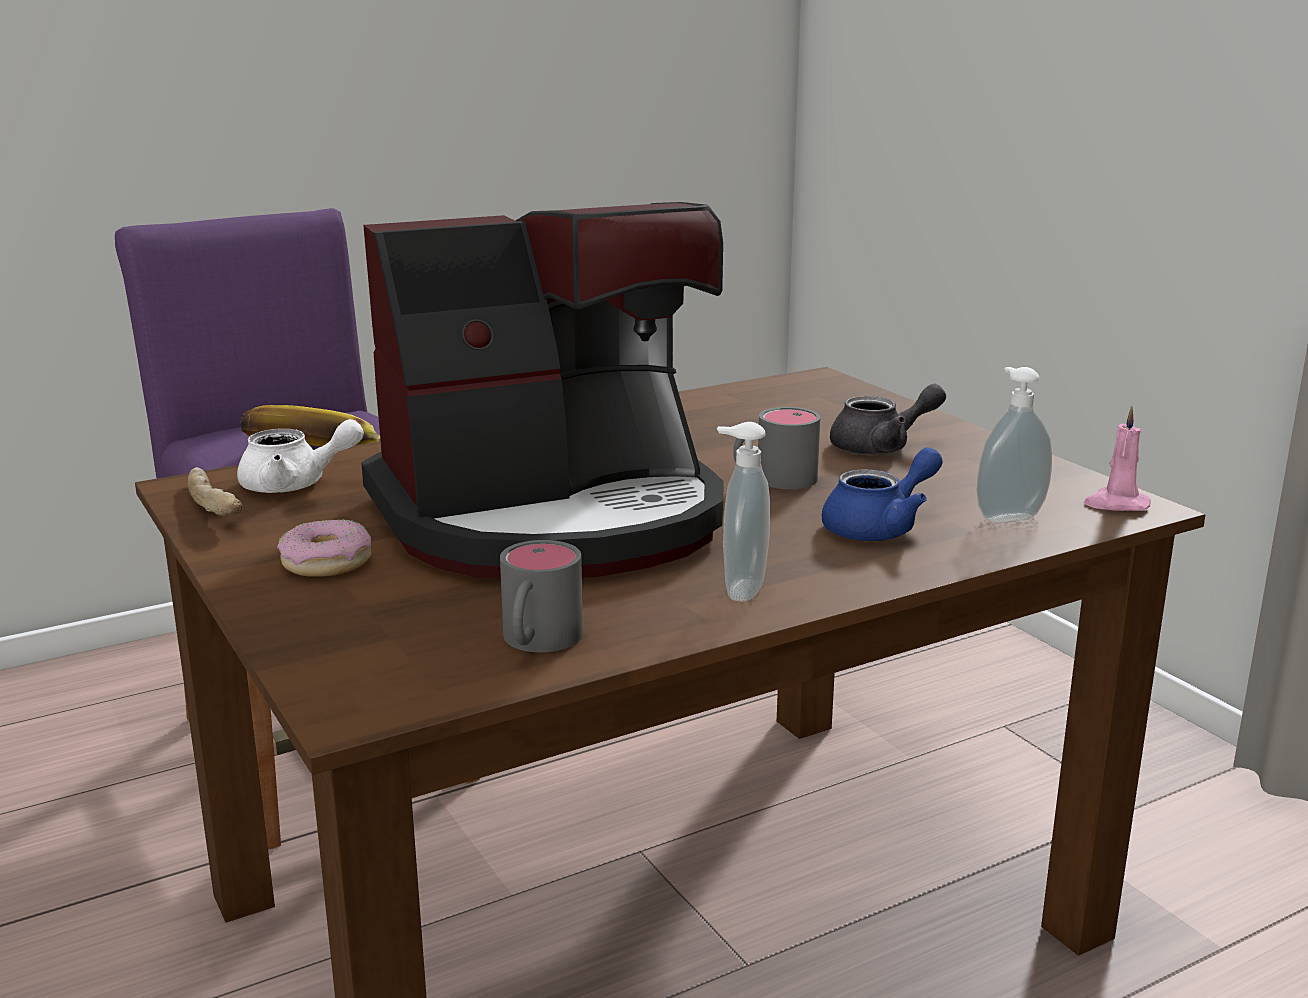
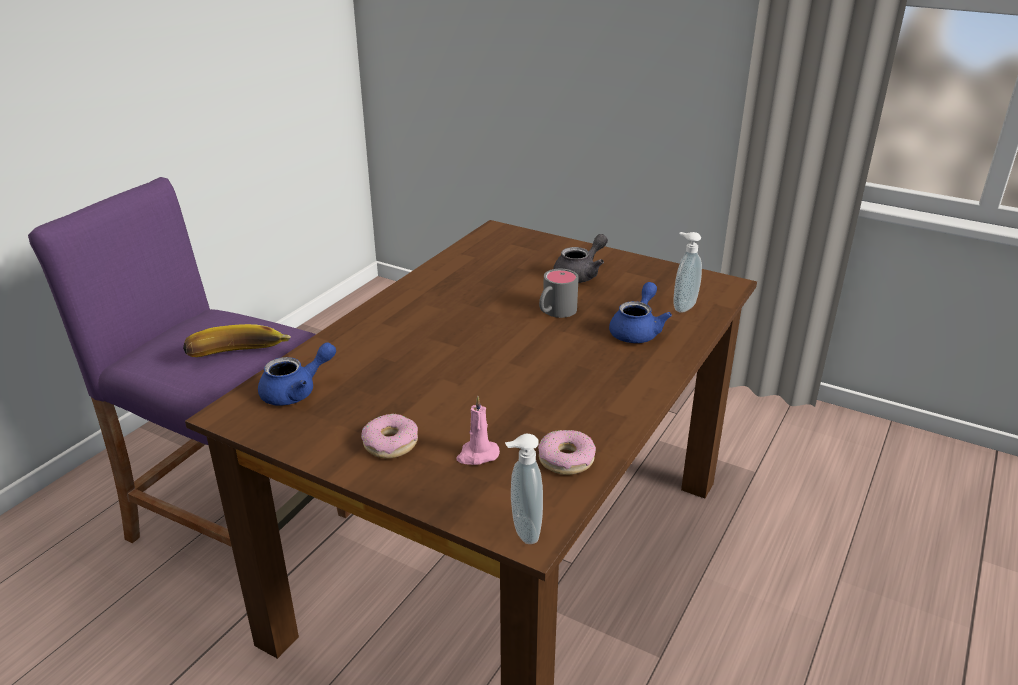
camera: 30 degrees left, 10 degrees up
(216, 507) = (269, 424): bread -> none
(295, 485) = (296, 392): white teapot -> blue teapot
(536, 642) = (566, 459): grey mug -> donut
(553, 518) = (475, 372): coffee machine -> none
(740, 589) = (619, 391): soap dispenser -> soap dispenser (523, 531)
(1115, 504) = (718, 285): pink candle -> pink candle (477, 455)

